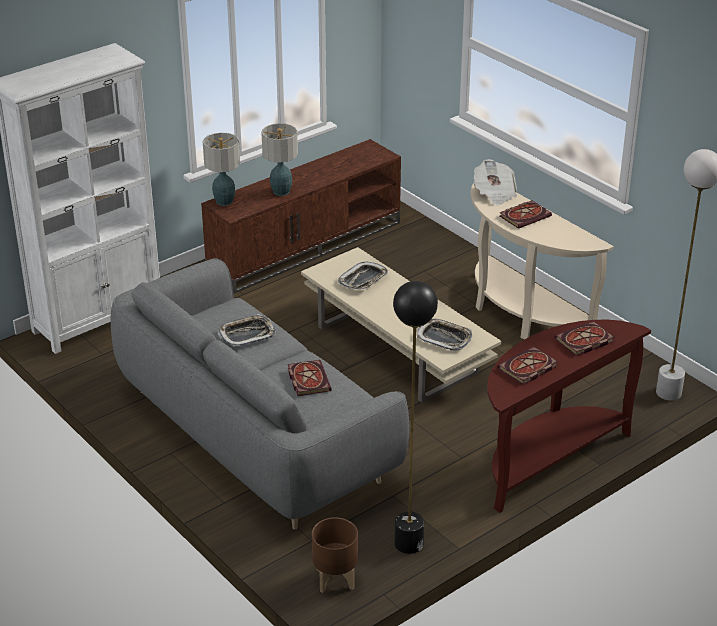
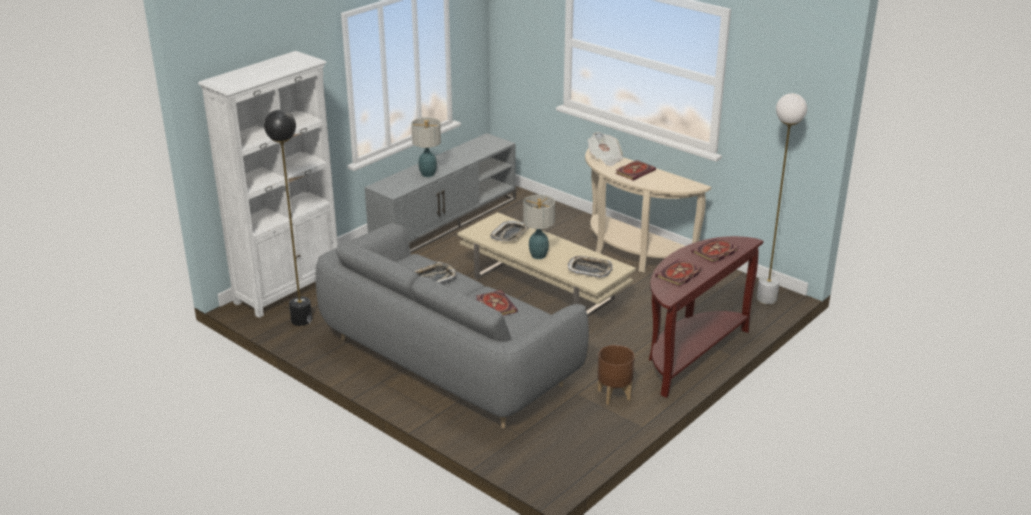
camera: 10 degrees left, 5 degrees down
(224, 202) = (383, 184): table lamp -> table lamp (538, 255)
(305, 246) = (445, 221): brown tv stand -> grey tv stand
(335, 579) = (550, 461): brown planter -> brown planter (614, 395)
(408, 544) = (600, 428): black floor lamp -> black floor lamp (301, 320)

